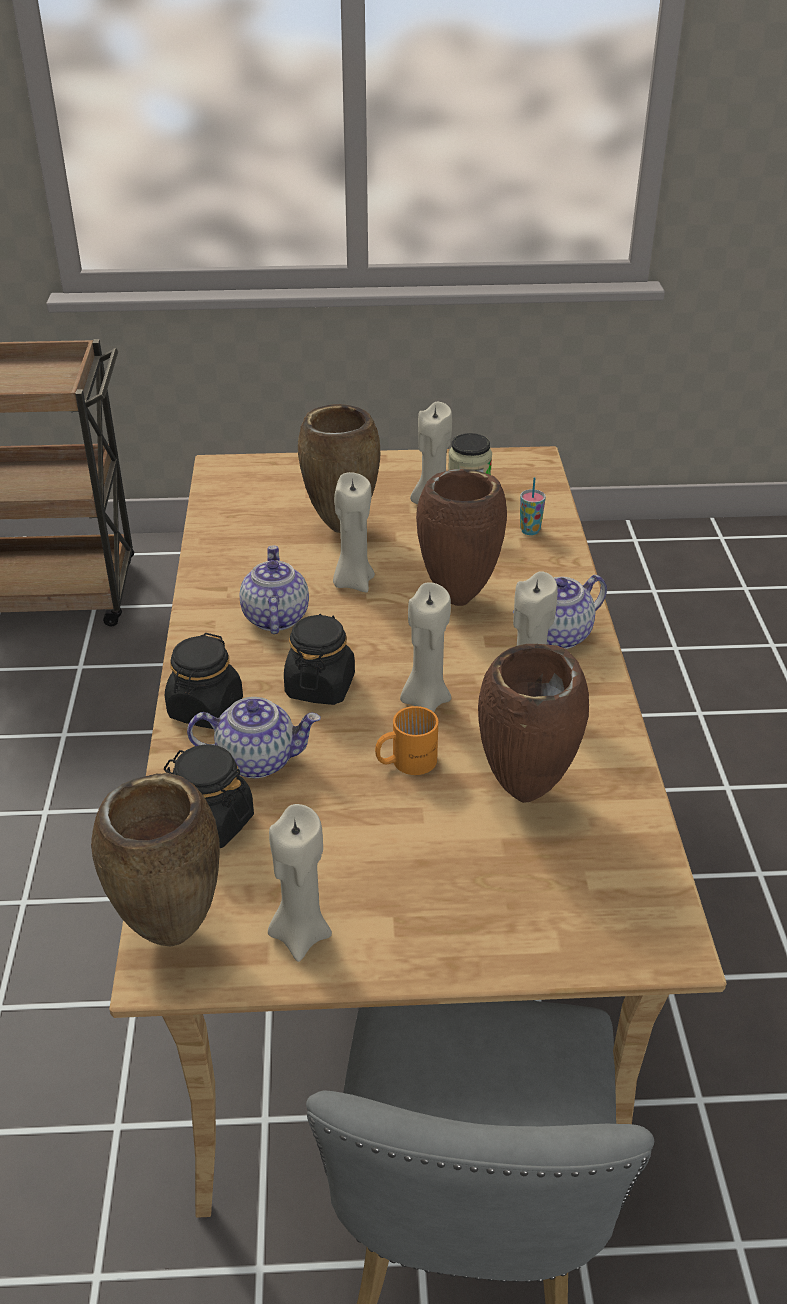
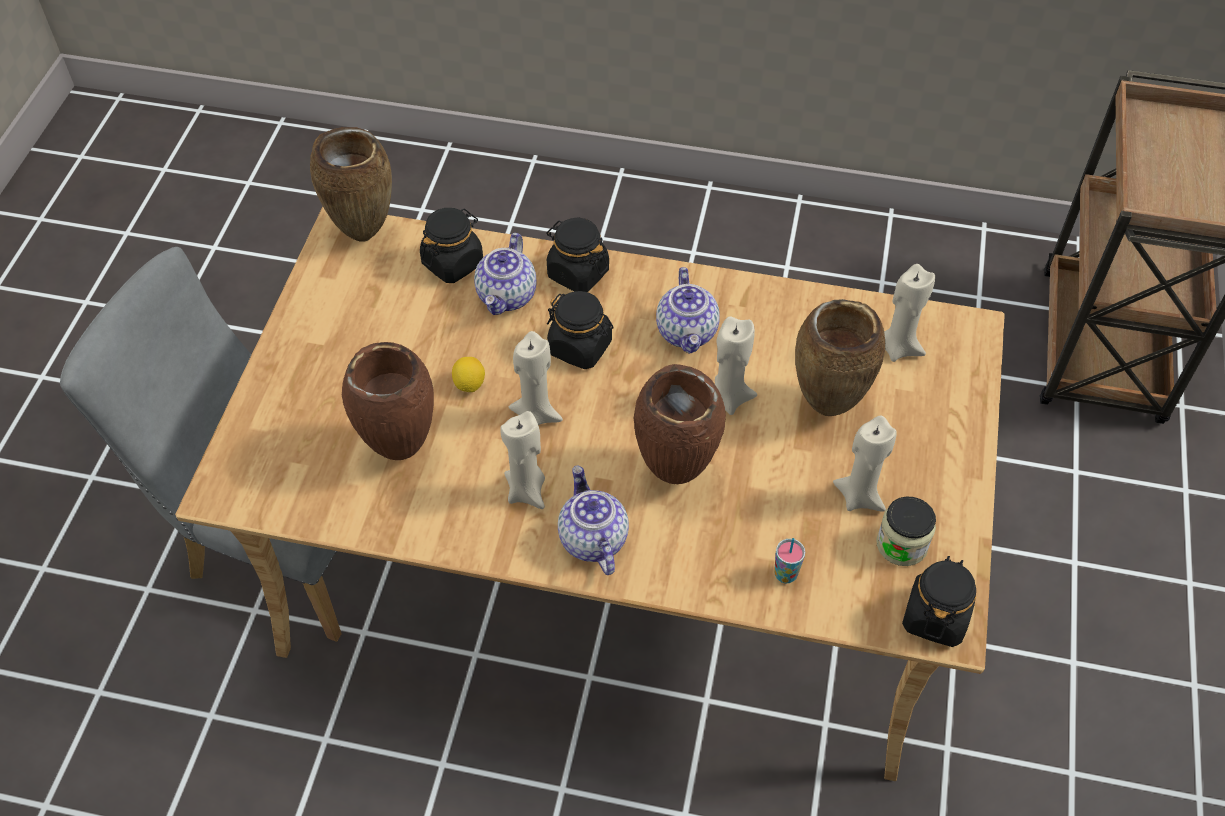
camera: 105 degrees right, 15 degrees up
(274, 617) = (687, 332): teapot -> teapot turned 75 degrees clockwise
(300, 933) = (333, 295): beige candle -> beige candle (898, 347)
(405, 760) = (469, 384): orange mug -> lemon
(526, 465) = (935, 617): none -> black jar

